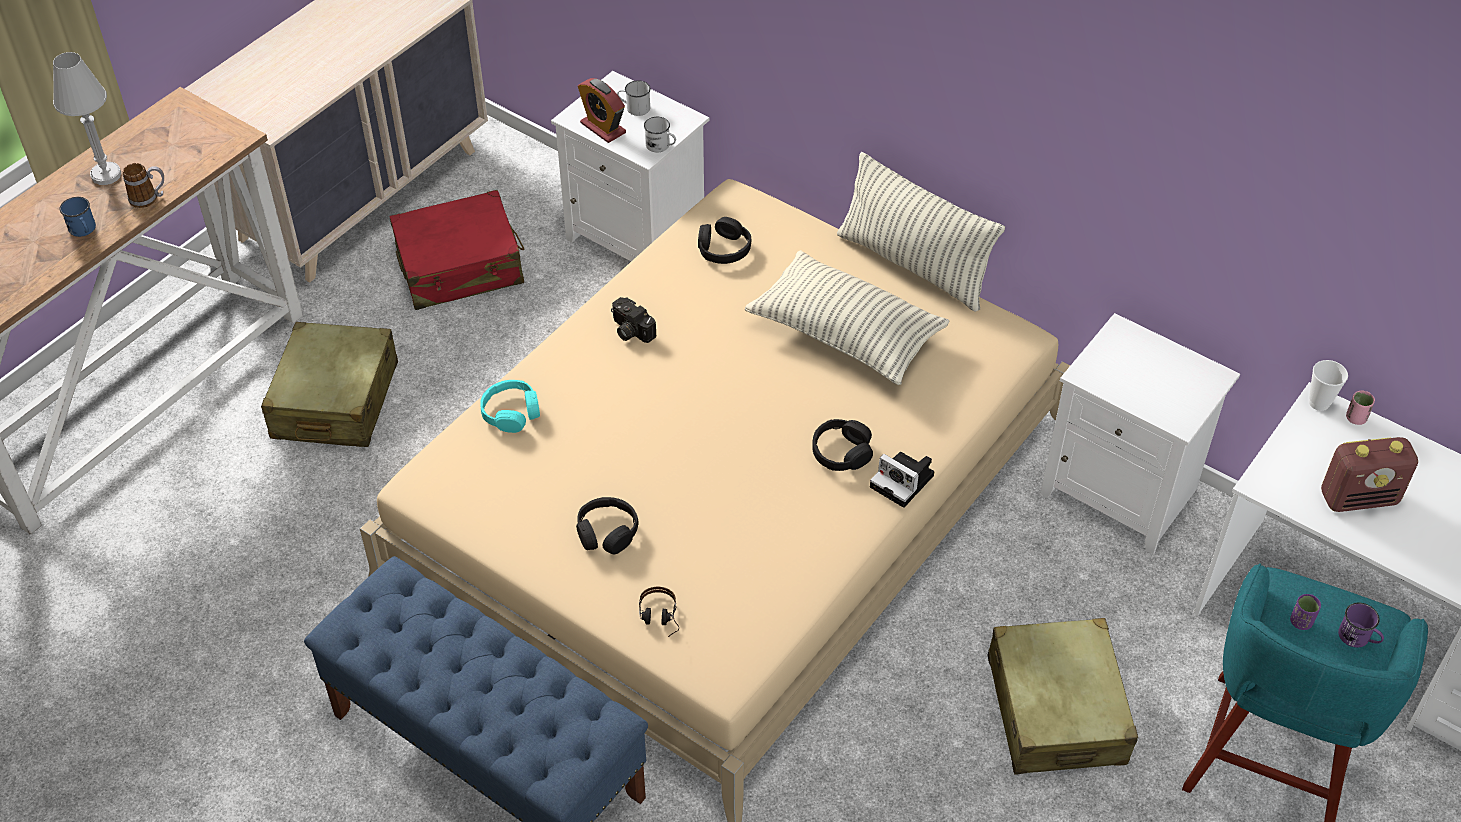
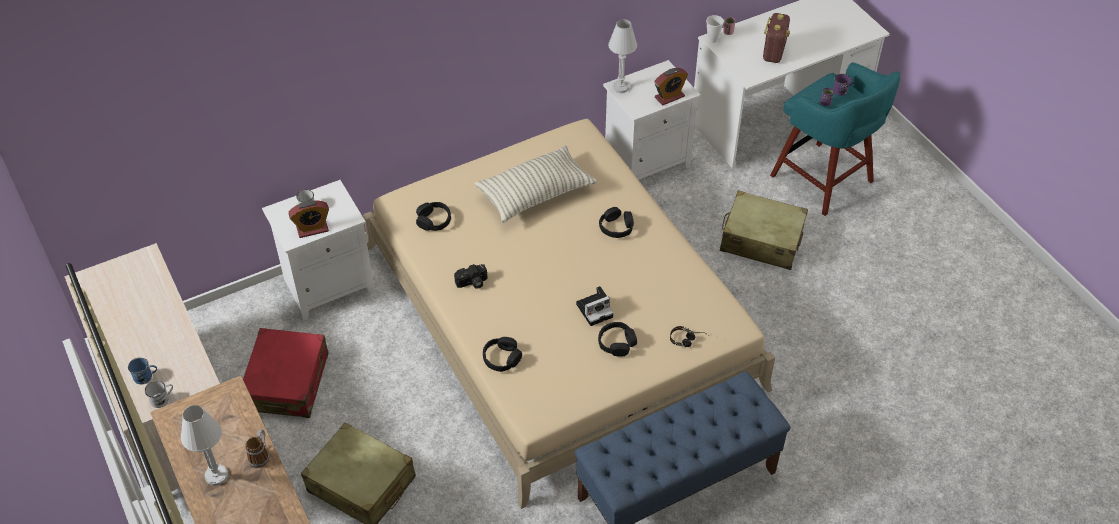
camera: 65 degrees left, 0 degrees up
(84, 230) = (267, 501): blue mug -> blue mug (146, 376)
(511, 412) = (502, 358): turquoise headphones -> black headphones
(661, 146) = (349, 209): white mug -> white mug (162, 399)
(904, 482) = (650, 211): camera -> camera (595, 309)
(913, 265) = (502, 149): pillow -> none
(1122, 336) = (620, 87): none -> white table lamp
(1149, 404) = (669, 97): none -> alarm clock

